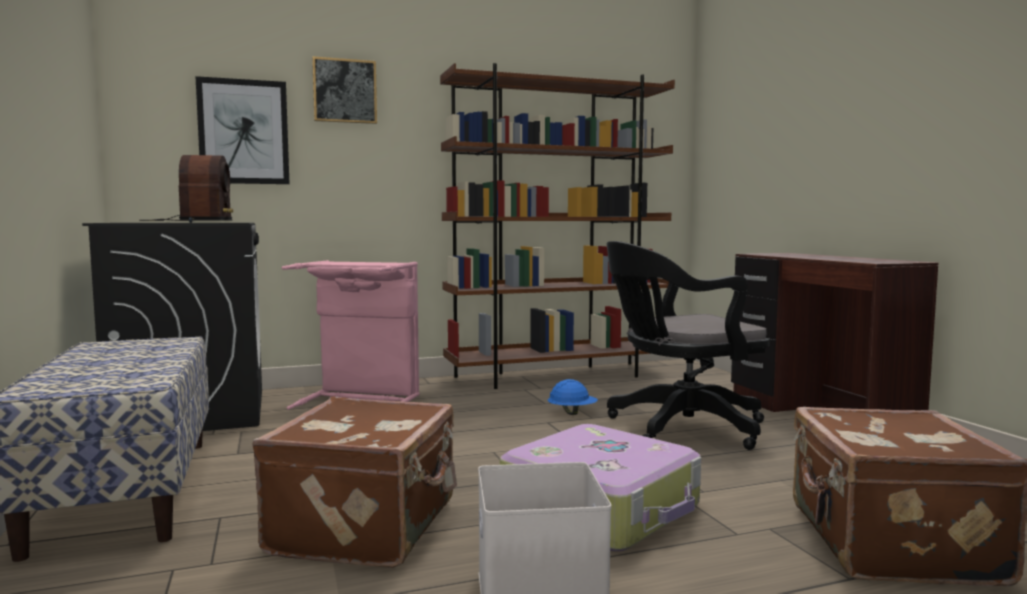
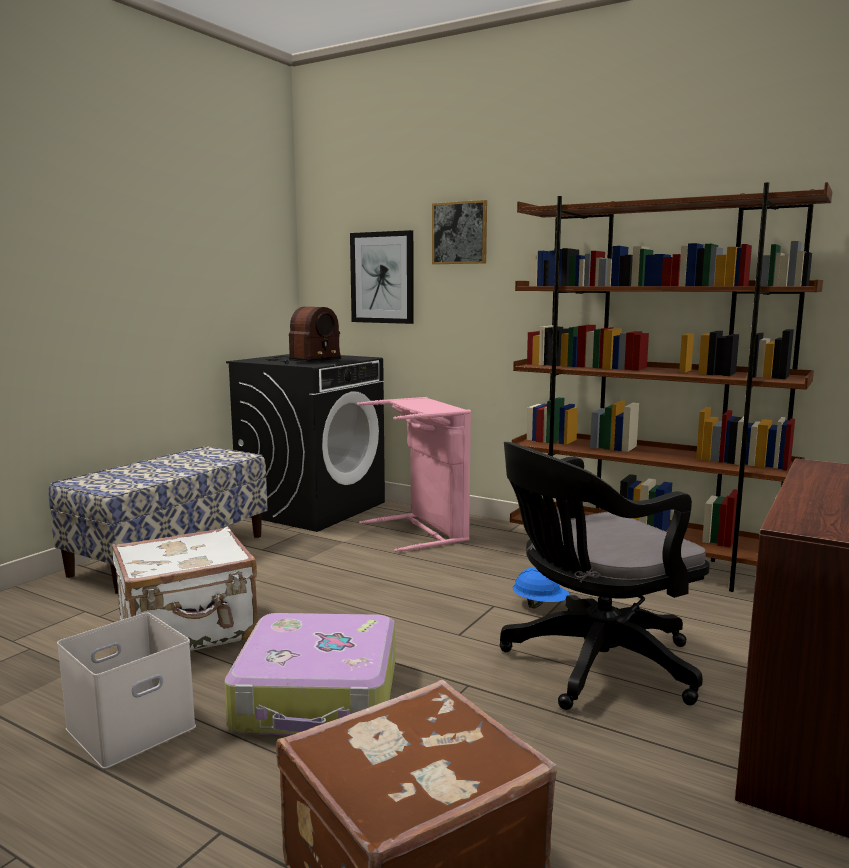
camera: 50 degrees right, 5 degrees up
(368, 527) = (189, 632): brown suitcase -> white suitcase
(679, 428) = (592, 665): black office chair -> black office chair turned 60 degrees counterclockwise

